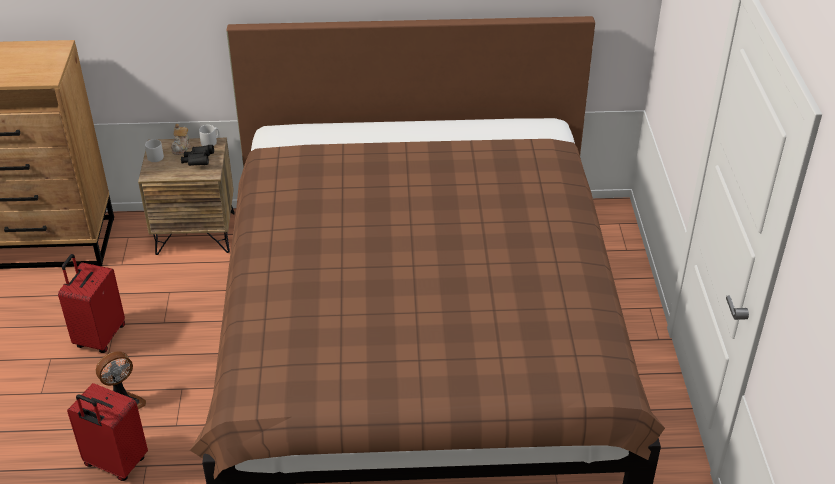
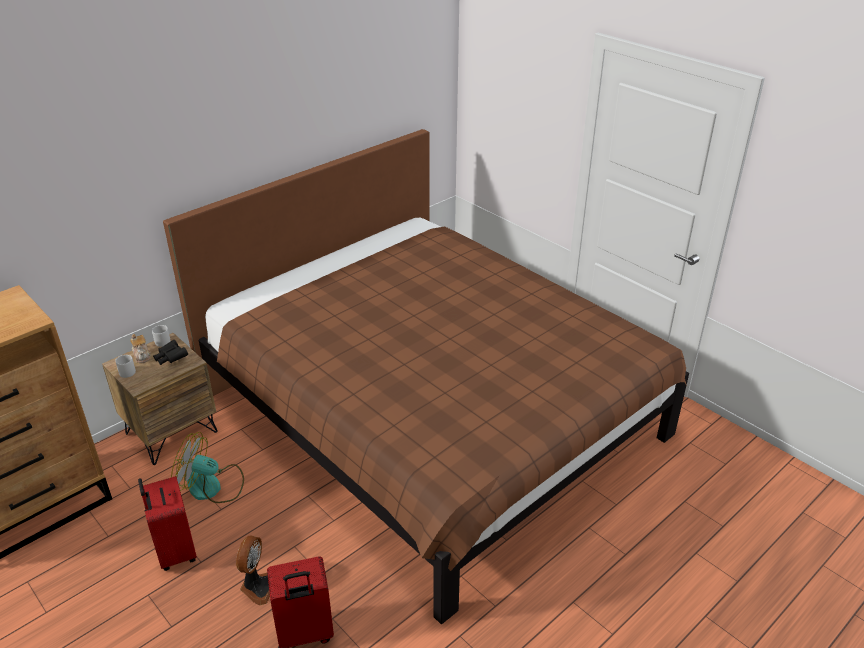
camera: 40 degrees left, 5 degrees down
(176, 299) = (212, 487): none -> fan

